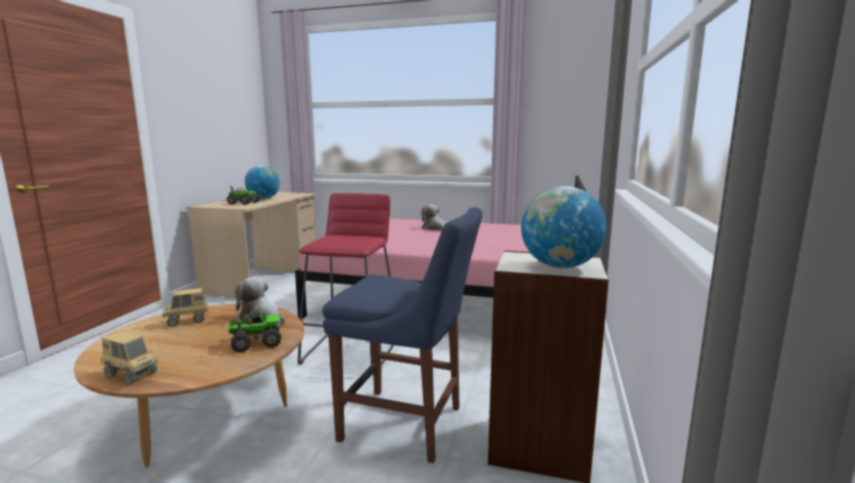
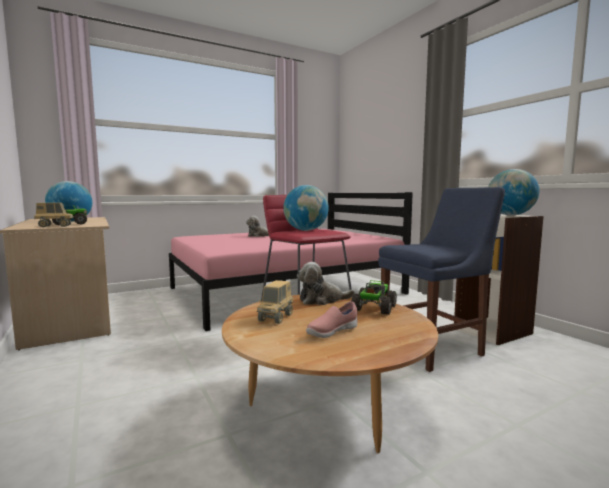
camera: 45 degrees left, 5 degrees down
(131, 375) = (382, 349): toy truck -> toy truck (55, 226)
(163, 348) = (331, 332): none -> pink shoe
(350, 238) = (306, 230): none -> globe

